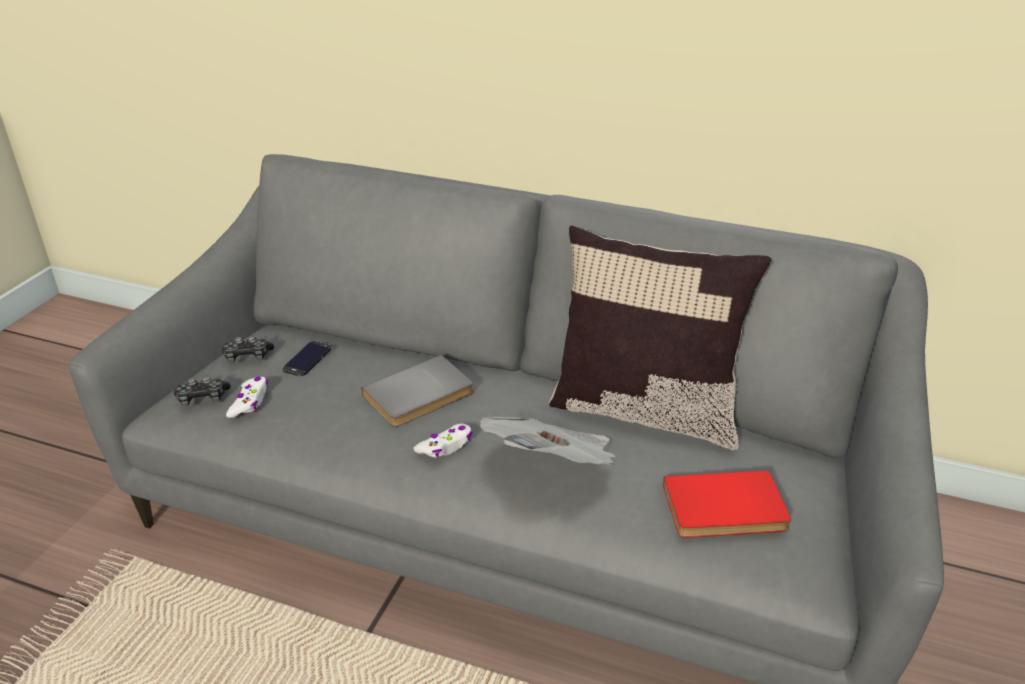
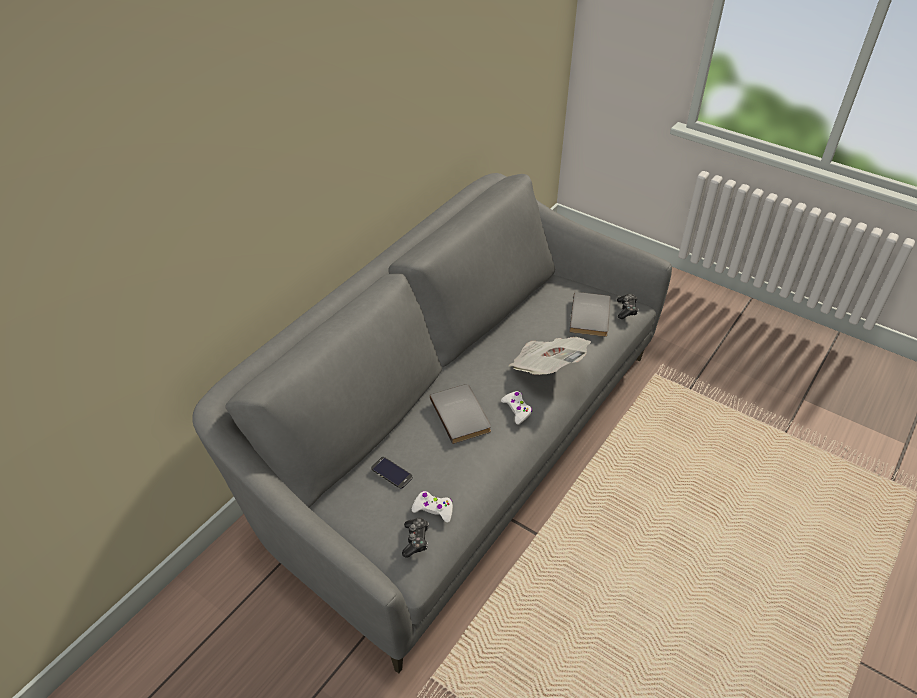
camera: 75 degrees left, 10 degrees up
(247, 357) = (369, 511): game controller -> game controller (626, 310)
(645, 411) = (506, 323): pillow -> none
(725, 510) = (592, 316): red book -> grey book

